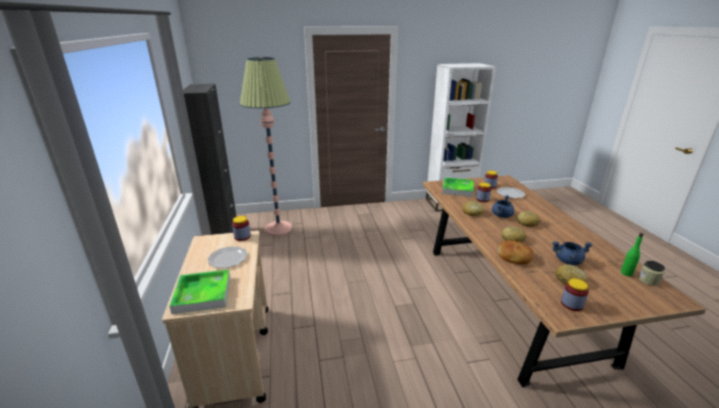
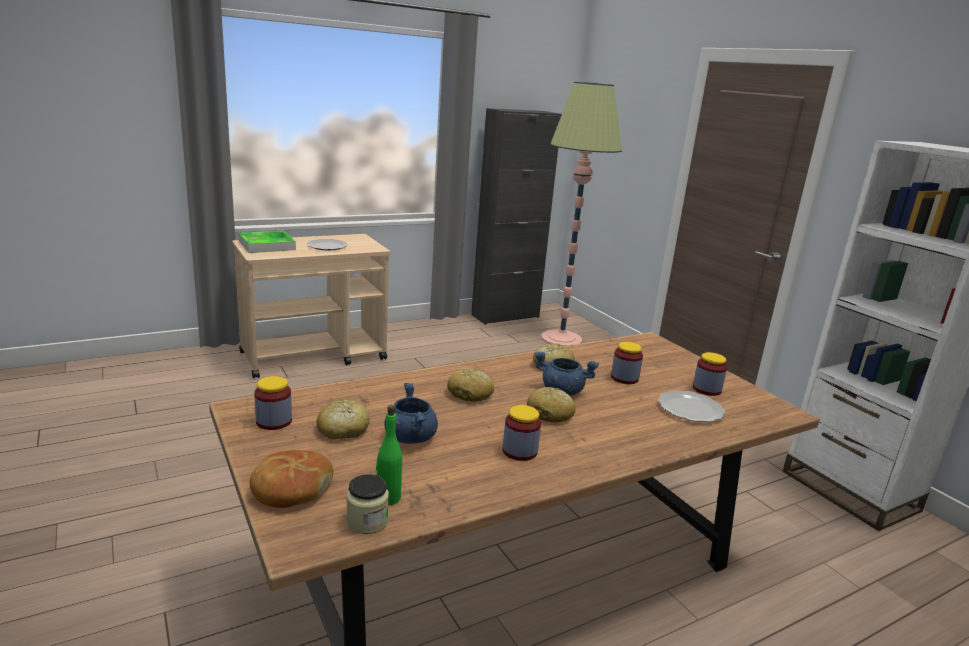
camera: 70 degrees right, 5 degrees down
(242, 236) = (372, 246): jar -> jar (519, 451)
(457, 189) = (650, 358): tray -> none
(514, 257) = (404, 390): bread -> bread (291, 489)

